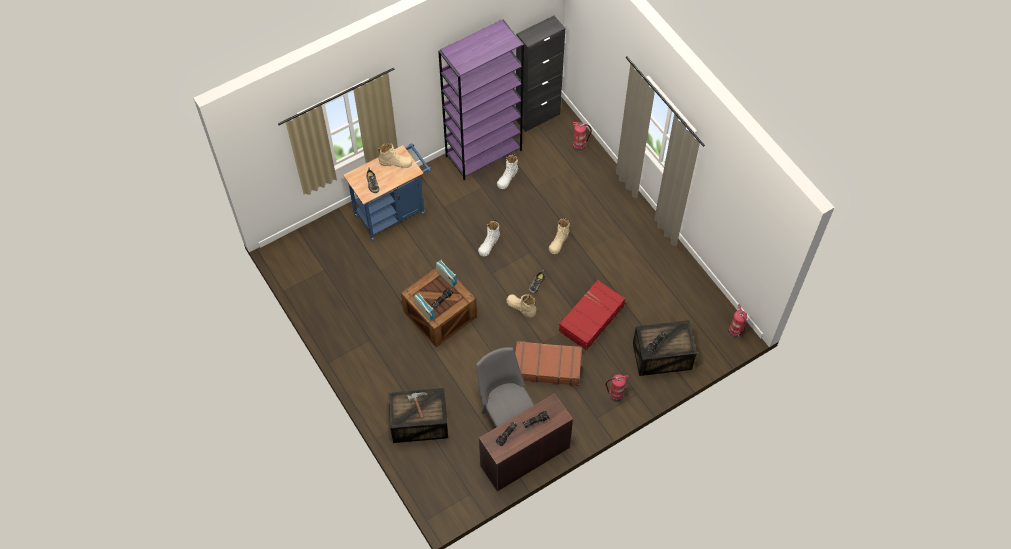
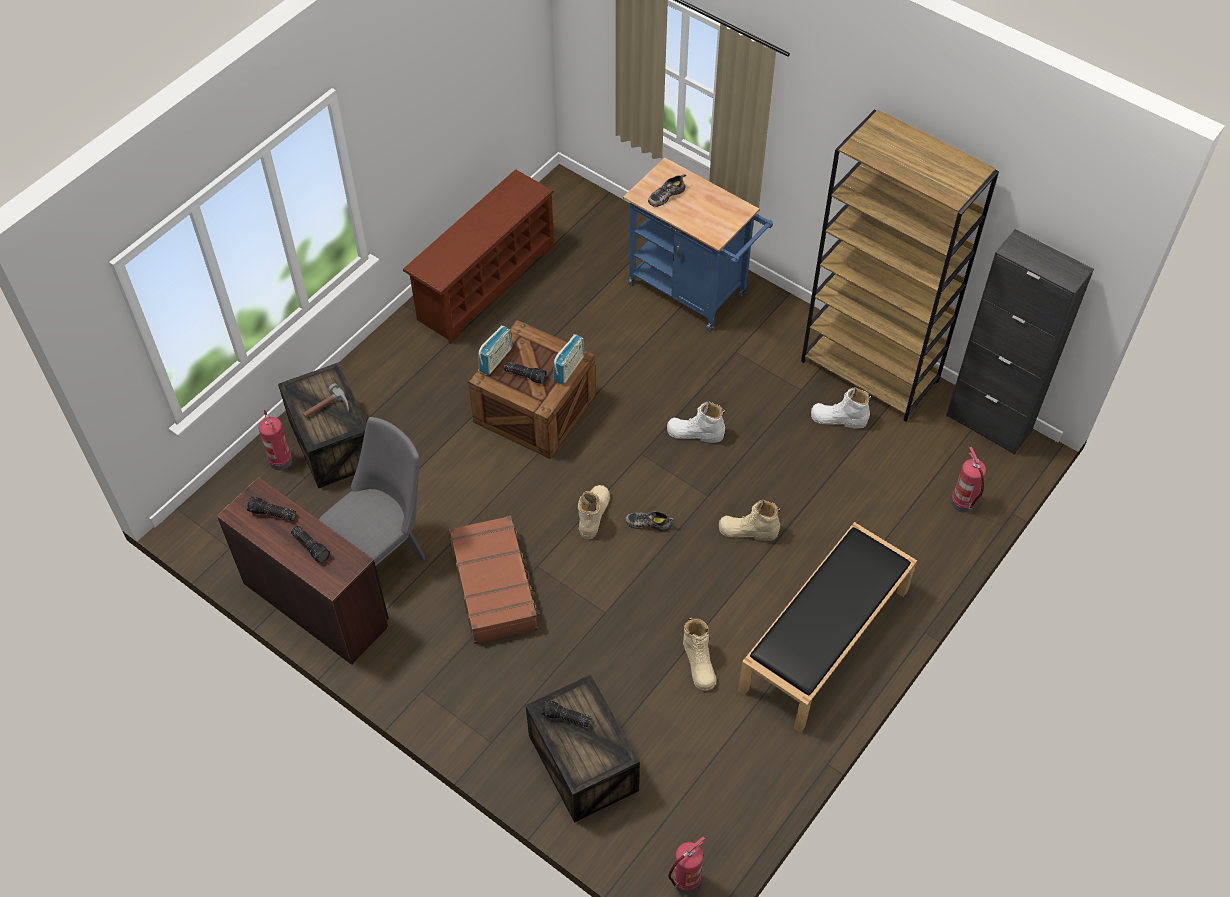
camera: 70 degrees right, 5 degrees down
(336, 313) = (485, 282): none -> brown shoe rack
(396, 162) = (720, 210): beige boot -> beige boot (699, 663)
(484, 152) = (870, 371): purple bookcase -> brown bookcase
(590, 318) = (615, 624): red suitcase -> none
(615, 396) = (475, 708): fire extinguisher -> fire extinguisher (280, 460)
(633, 232) = (824, 641): none -> black bench

